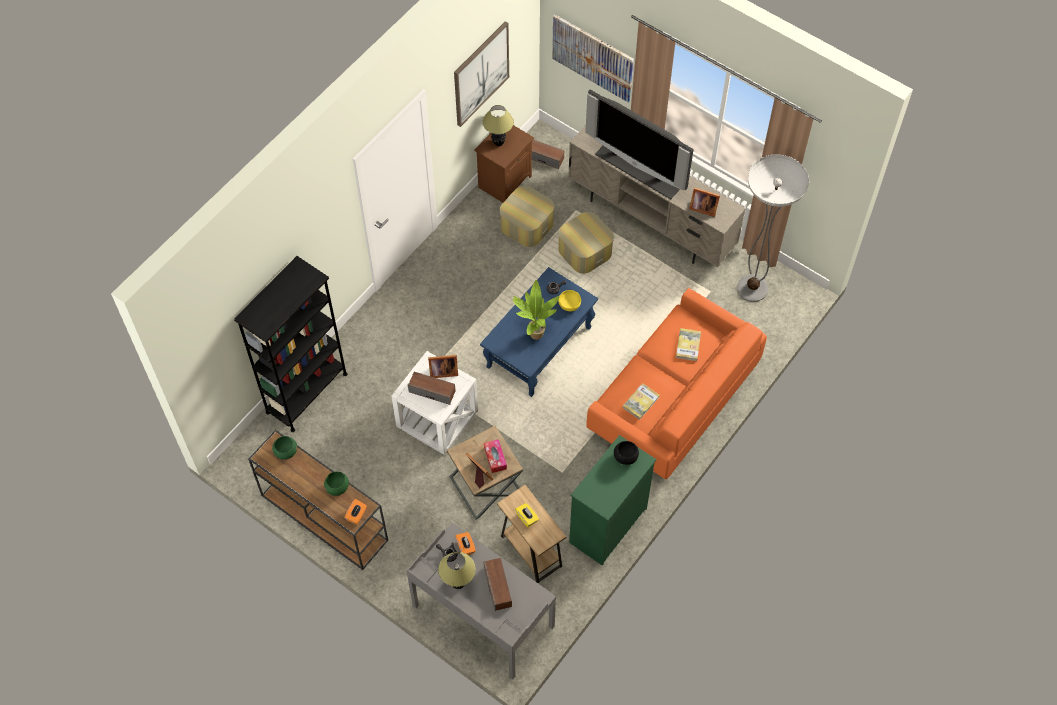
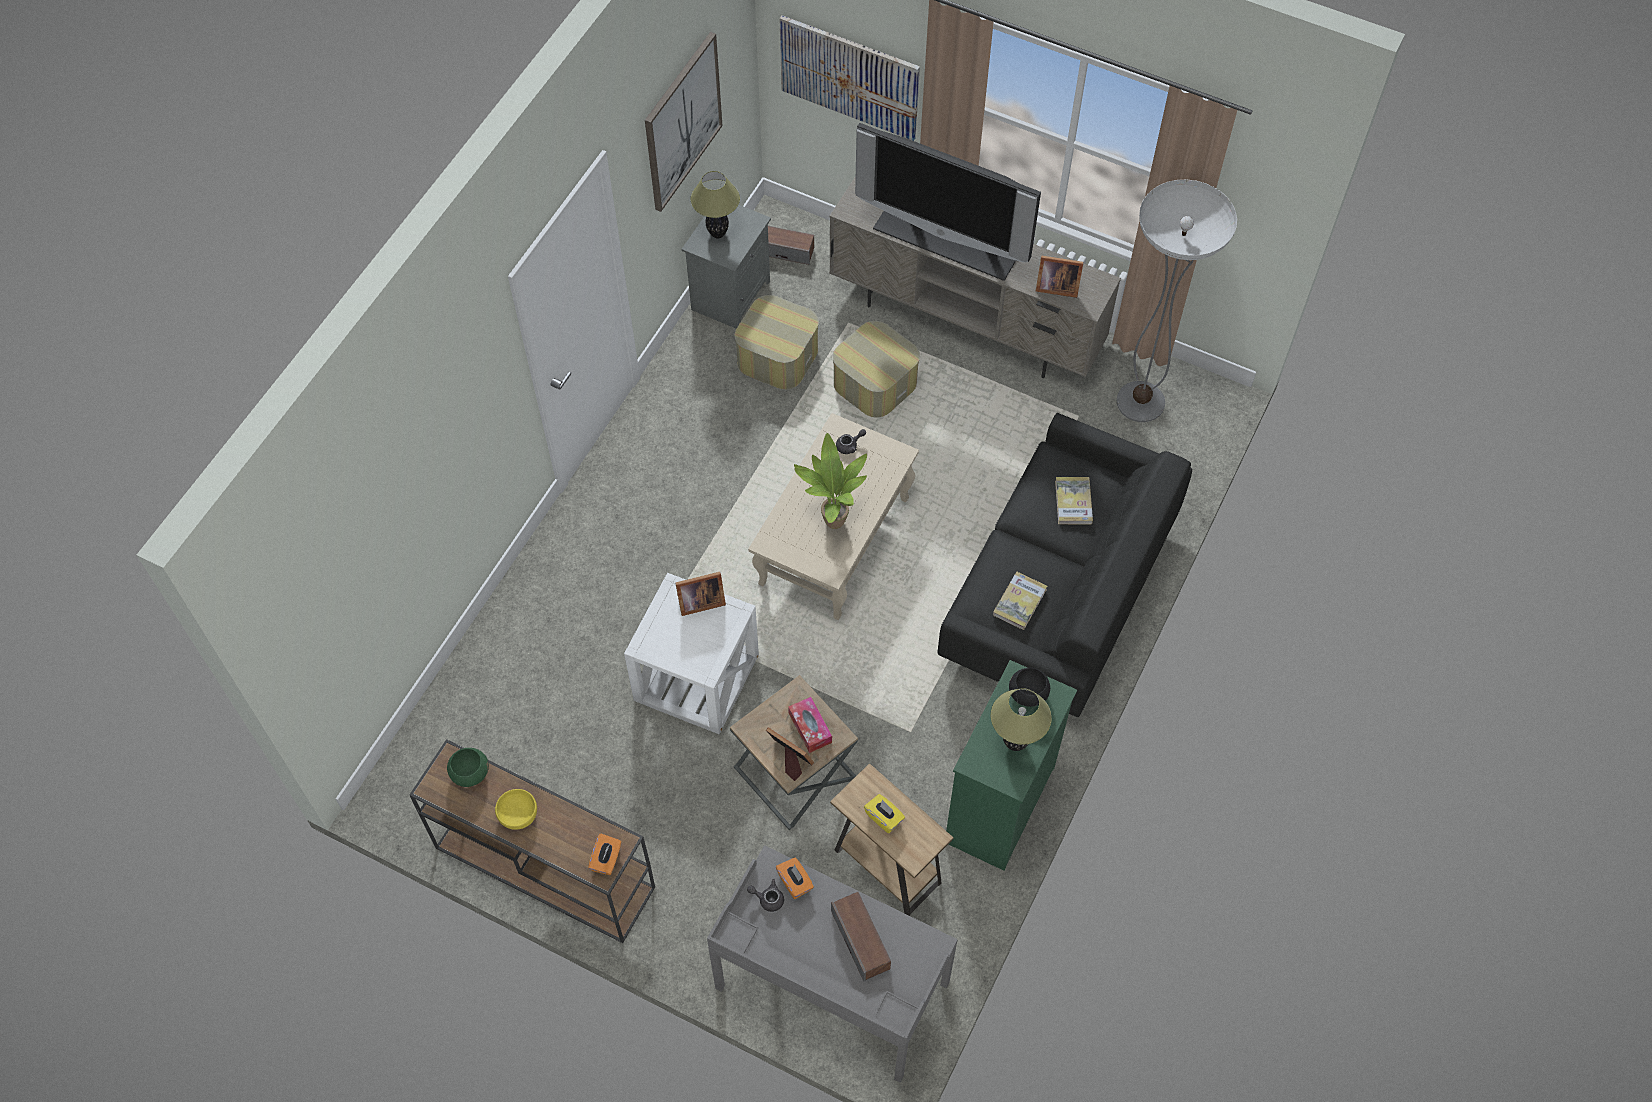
camera: 10 degrees left, 0 degrees up
(306, 393) = (480, 669): black bookcase -> none
(337, 487) = (566, 819): green bowl -> none
(432, 391) = (689, 636): speaker -> none
(458, 584) = (795, 946): table lamp -> table lamp (1015, 743)
(504, 181) = (730, 294): brown nightstand -> grey nightstand
(538, 348) = (834, 542): blue coffee table -> beige coffee table
(569, 305) = (876, 466): yellow bowl -> yellow bowl (518, 815)
(672, 401) = (1058, 593): orange sofa -> black sofa

